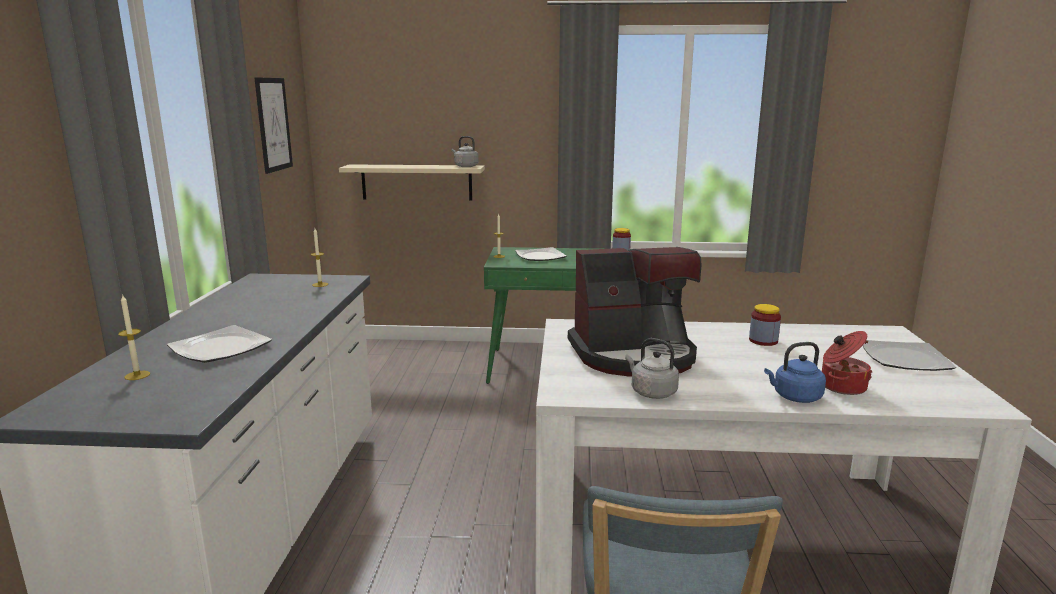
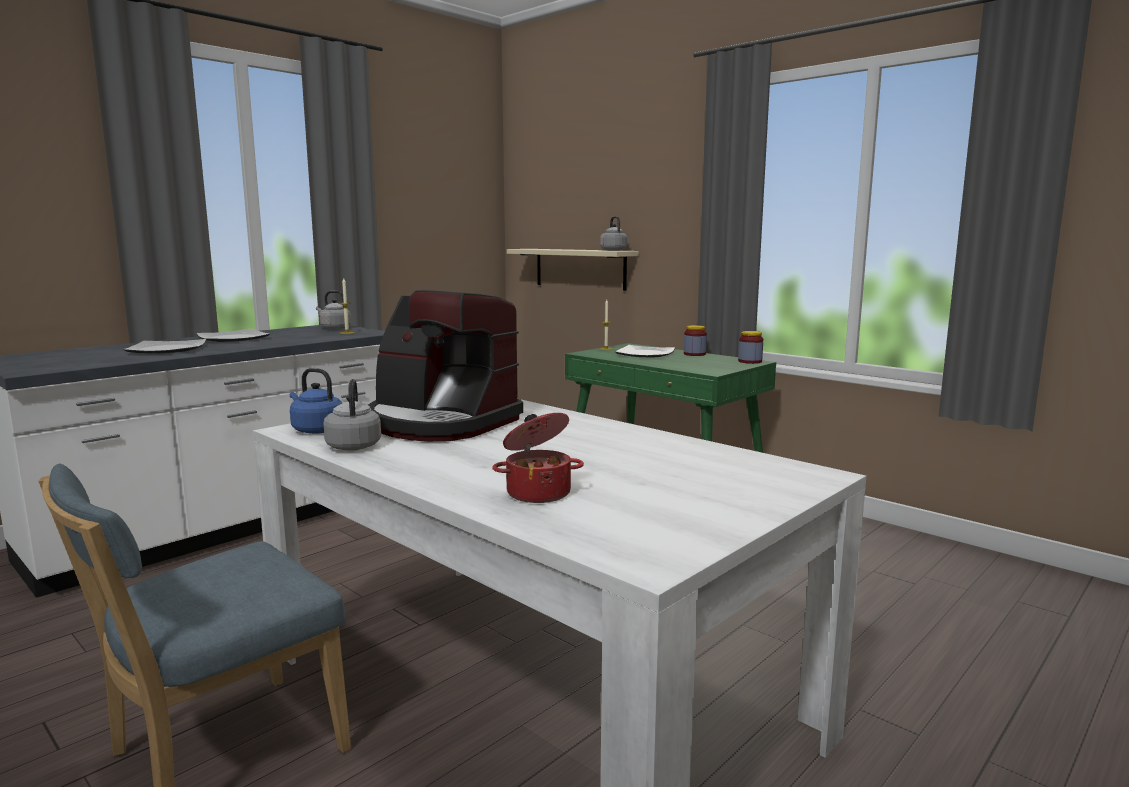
camera: 40 degrees right, 5 degrees down
(137, 375) = (90, 352): candle -> none
(273, 124) = (436, 202): picture -> none
(280, 281) = (334, 328): none -> grey kettle
(763, 341) = (608, 443): jar -> jar (694, 354)
(794, 397) = (455, 484): blue kettle -> blue kettle (316, 430)
(904, 359) = (723, 498): plate -> plate (232, 338)

